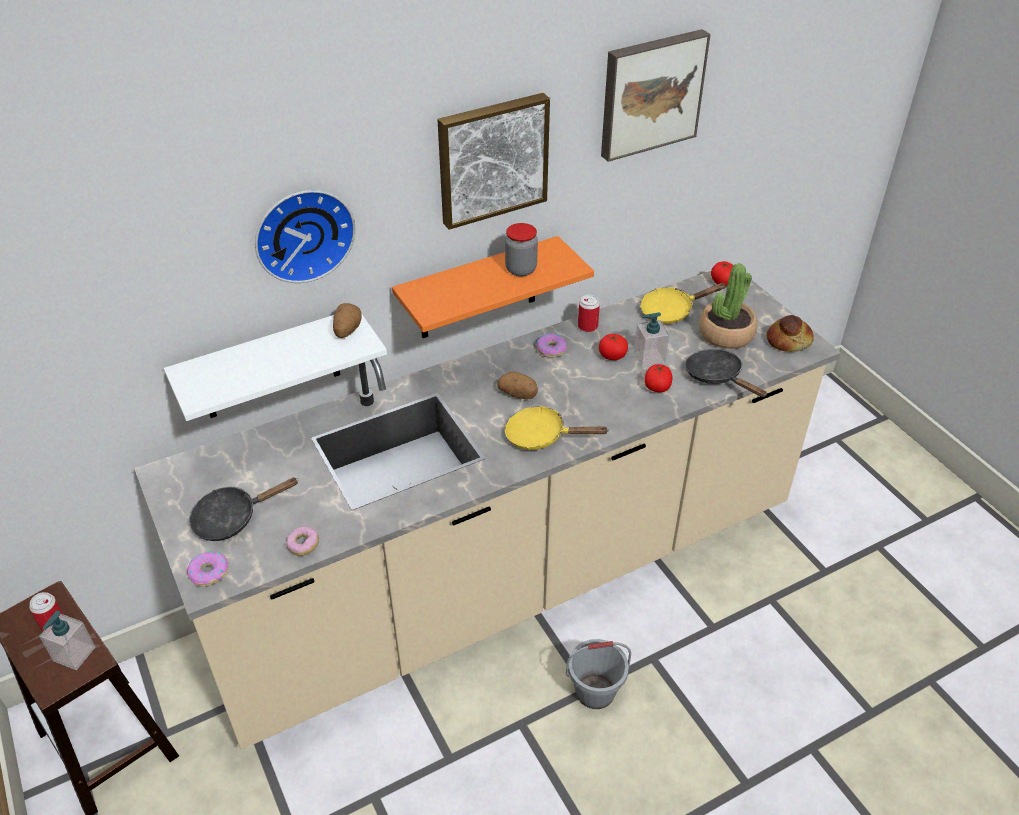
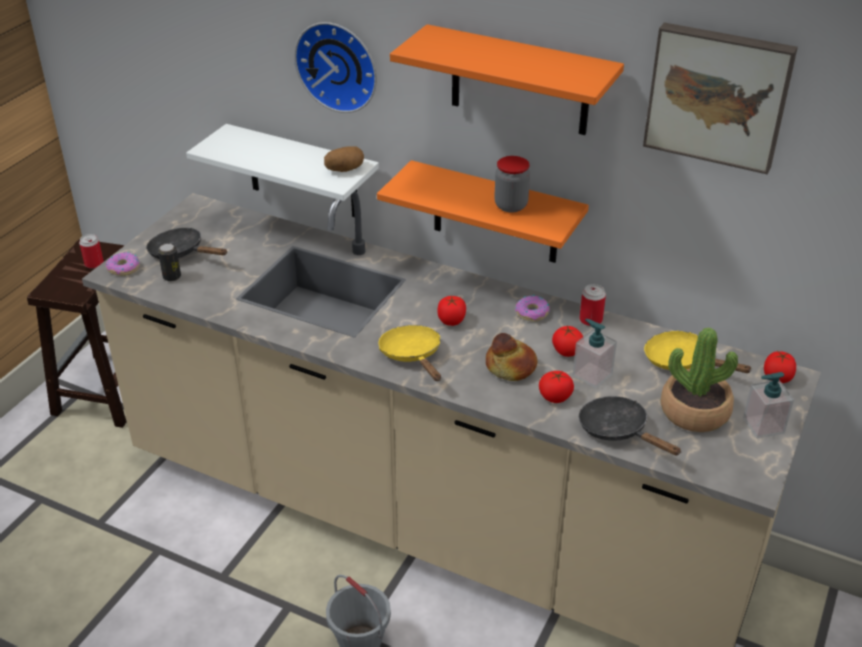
camera: 55 degrees right, 5 degrees down
(74, 654) = (76, 285): soap dispenser -> soap dispenser (763, 426)
(266, 541) = (172, 277): none -> can
(303, 545) = (181, 294): donut -> none
(491, 159) = (520, 81): picture -> orange shelf
(518, 394) = (451, 320): potato -> tomato
(717, 377) = (618, 431): black frying pan -> black frying pan turned 60 degrees counterclockwise
(788, 341) = (741, 462): bread -> bread (510, 367)

